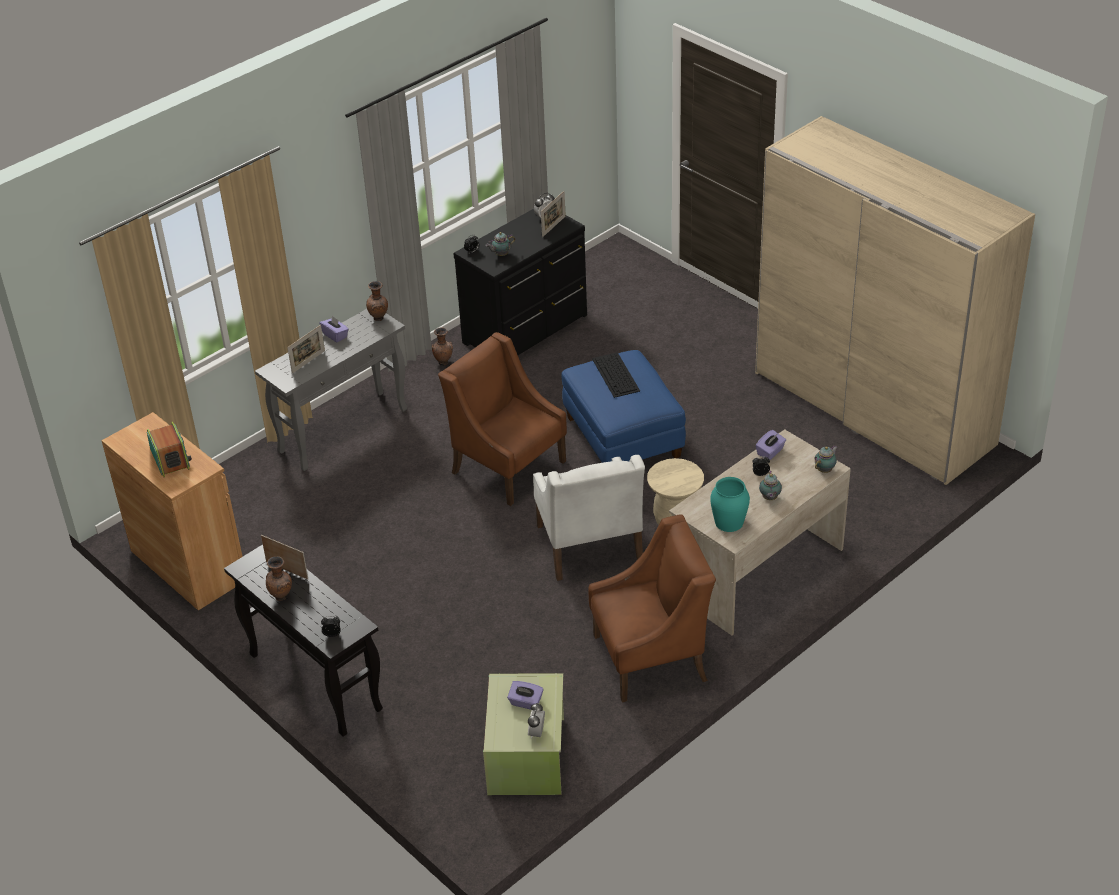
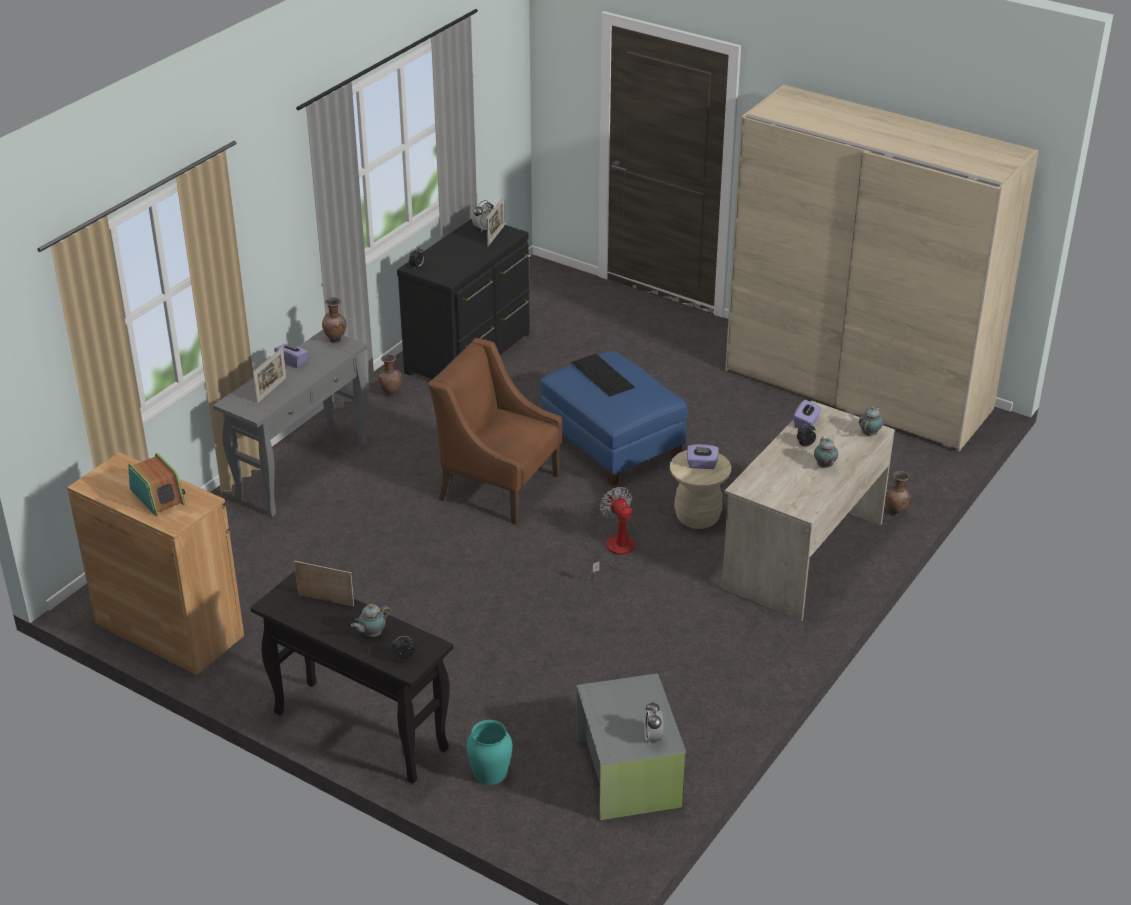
camera: 15 degrees left, 5 degrees down
(282, 597) = (330, 628): brown vase -> brown vase (895, 513)
(500, 254) = (449, 266): teapot -> teapot (371, 634)
(525, 702) = (628, 708): purple tissue box -> purple tissue box (702, 465)
(528, 755) = (629, 772): green storage box -> grey storage box
(589, 545) = (616, 552): white armchair -> fan
(651, 657) = (725, 654): brown armchair -> none
(729, 521) = (792, 493): turquoise vase -> turquoise vase (490, 772)

